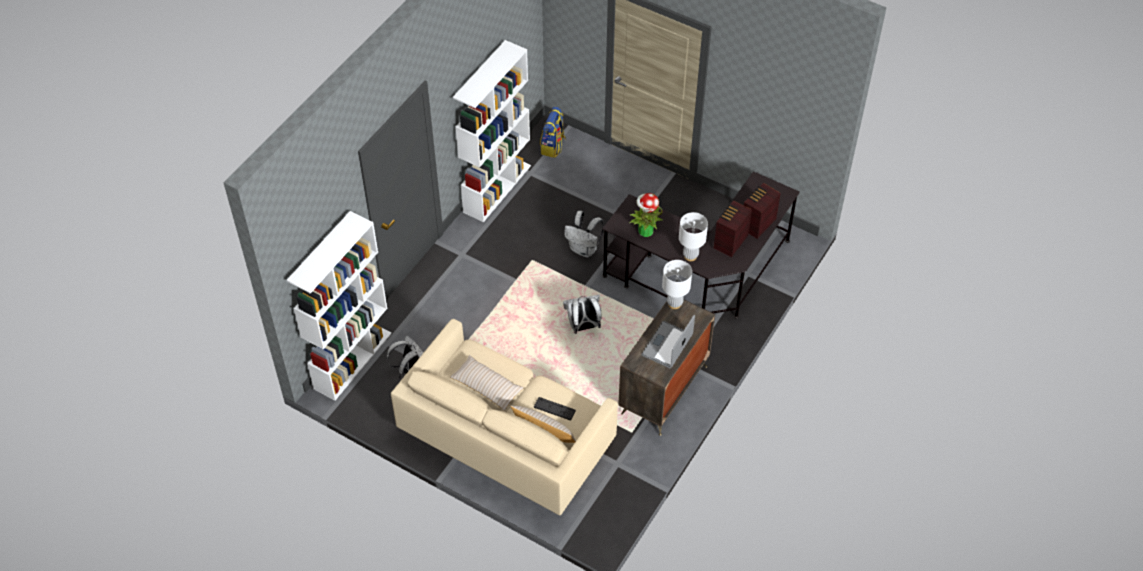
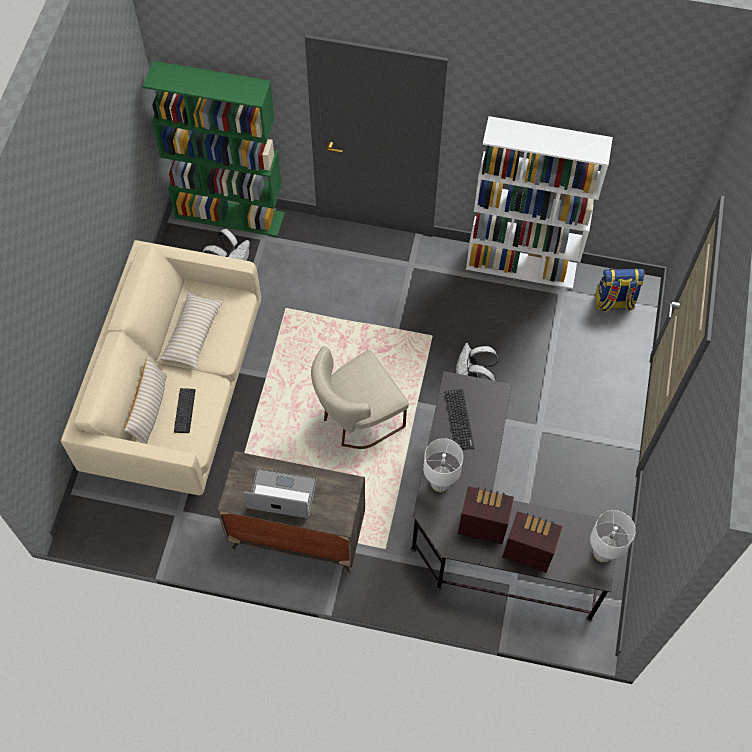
camera: 70 degrees right, 10 degrees up
(352, 360) = (231, 215): white bookcase -> green bookcase
(583, 327) = (357, 419): white backpack -> beige chair
(645, 231) = (459, 420): potted plant -> keyboard
(674, 303) = (349, 484): white table lamp -> white table lamp (602, 553)

